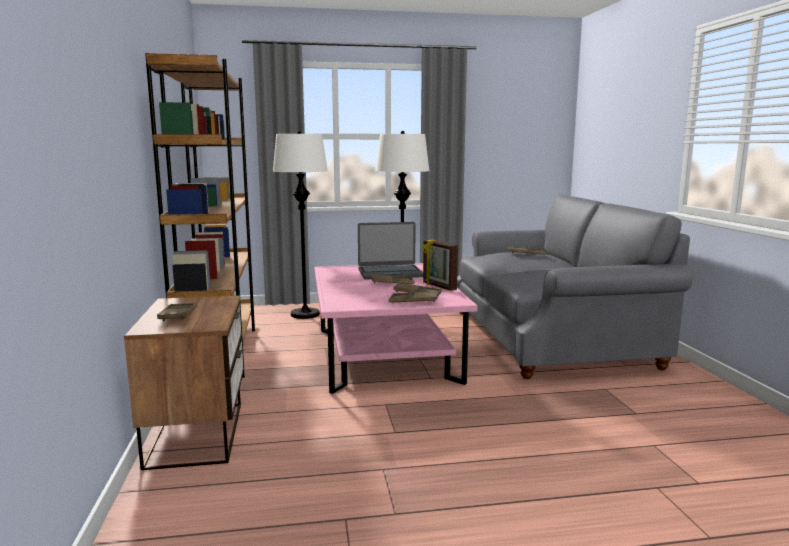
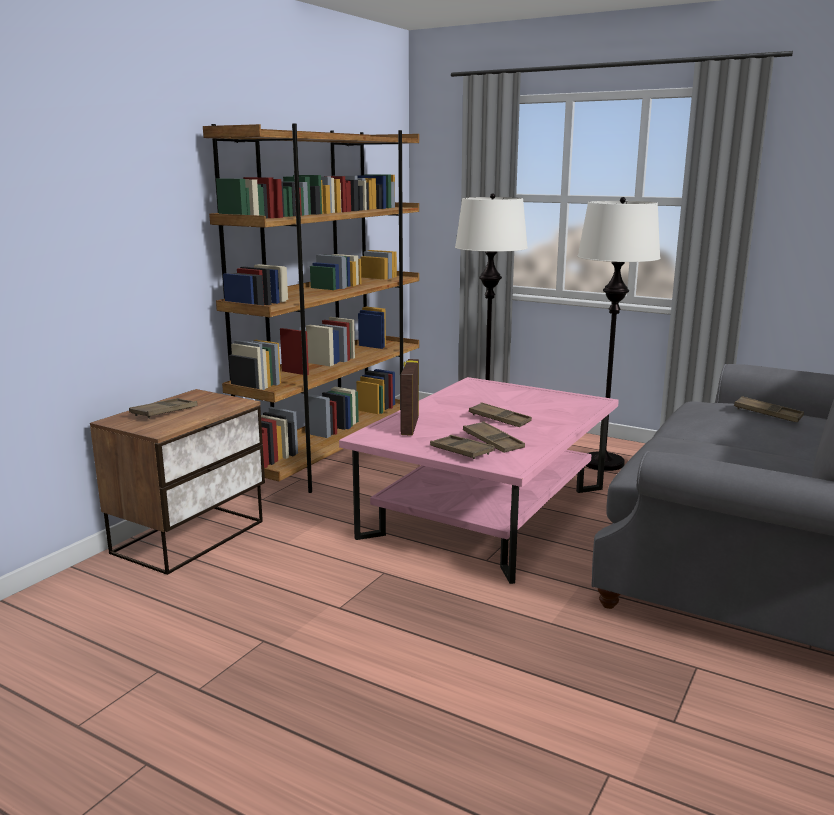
camera: 40 degrees right, 5 degrees up
(390, 273) = (530, 405): laptop -> none
(438, 286) = (540, 438): picture frame -> picture frame (409, 426)

